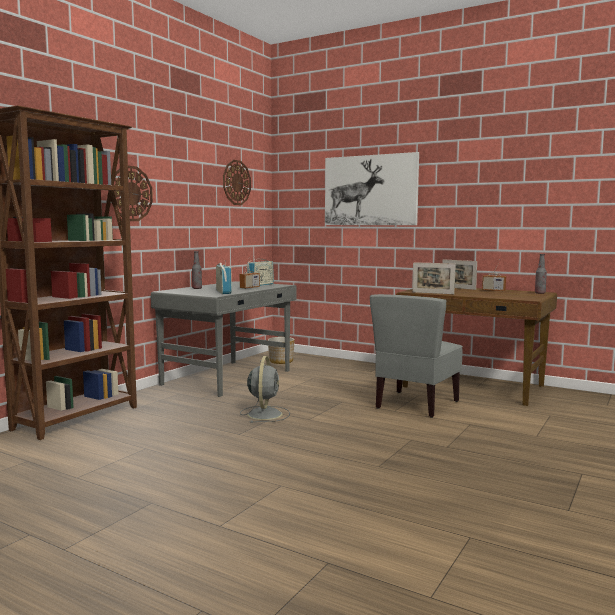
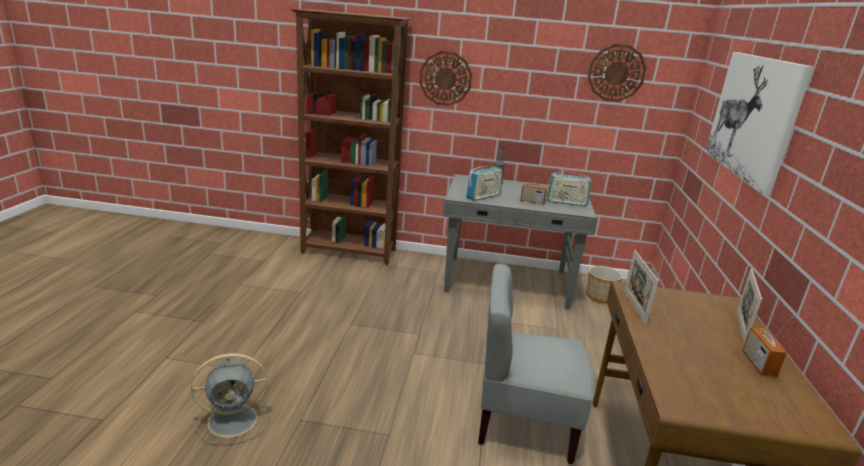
camera: 65 degrees right, 15 degrees up
(265, 414) = (412, 325): grey fan -> grey fan (235, 420)
(540, 293) = (800, 422): bottle -> none

